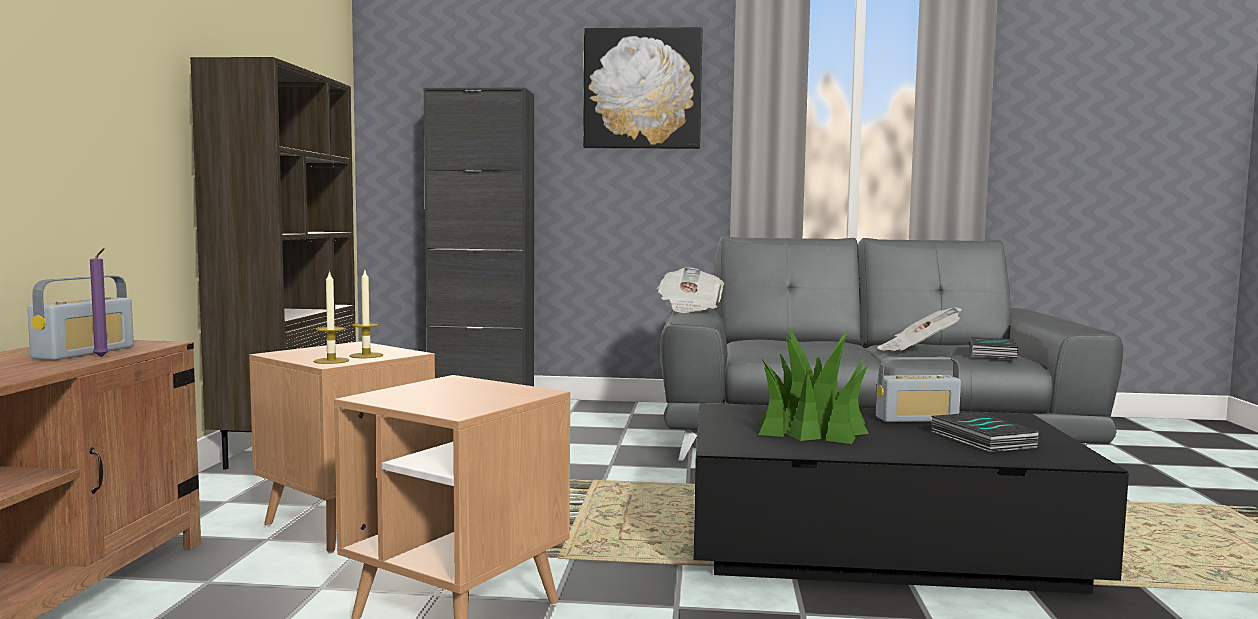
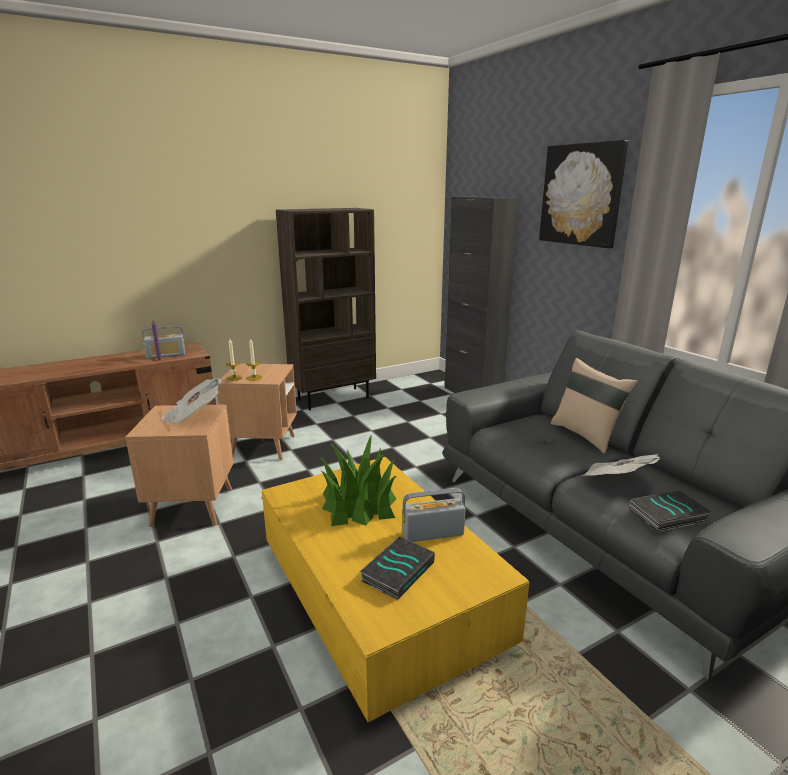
camera: 55 degrees right, 15 degrees up
(689, 309) = (517, 382): newspaper -> newspaper (193, 416)
(812, 340) = (586, 435): none -> beige pillow
(879, 545) = (379, 596): black coffee table -> yellow coffee table
(917, 419) = (433, 533): radio -> radio turned 120 degrees clockwise

